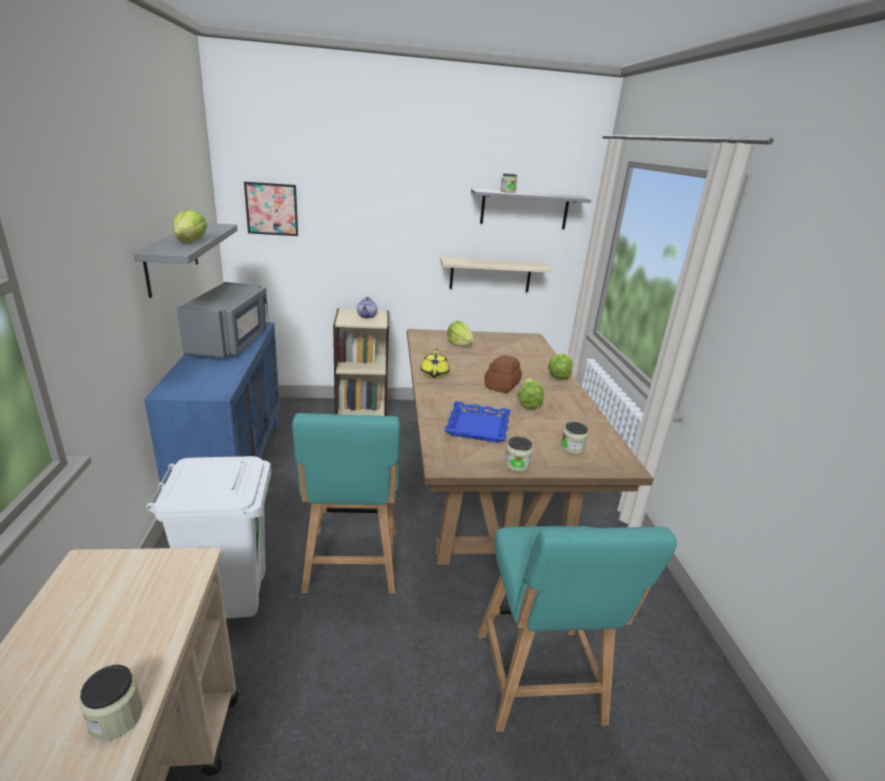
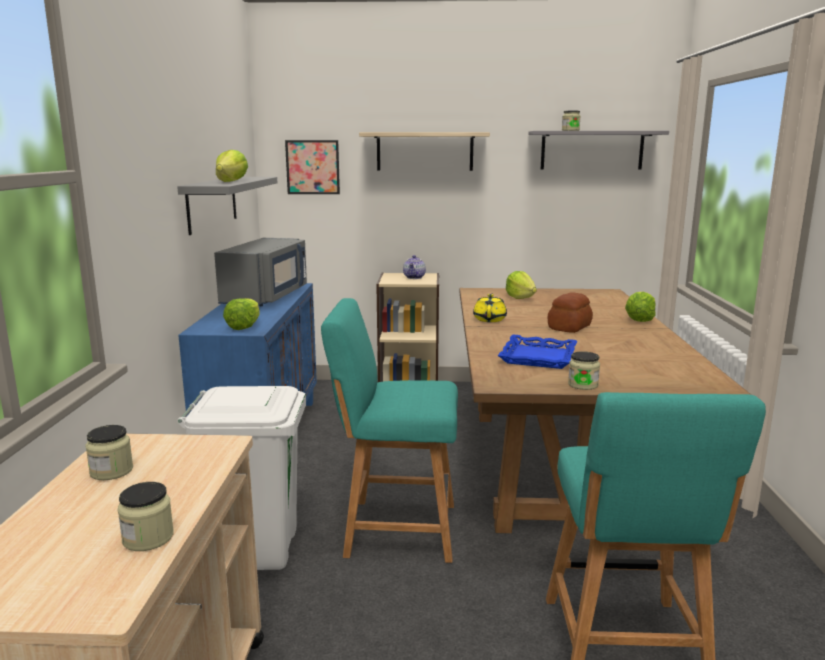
camera: 10 degrees right, 10 degrees down
(351, 565) = (394, 529): turquoise chair -> turquoise chair turned 90 degrees clockwise
(490, 275) = (556, 227): shelf -> shelf (425, 151)
(528, 403) = (600, 340): lettuce -> lettuce (244, 326)
(572, 448) = (652, 373): jar -> jar (111, 471)

